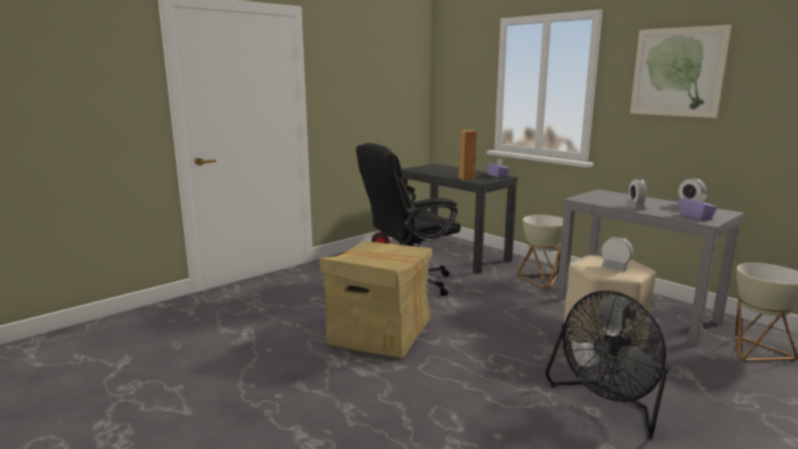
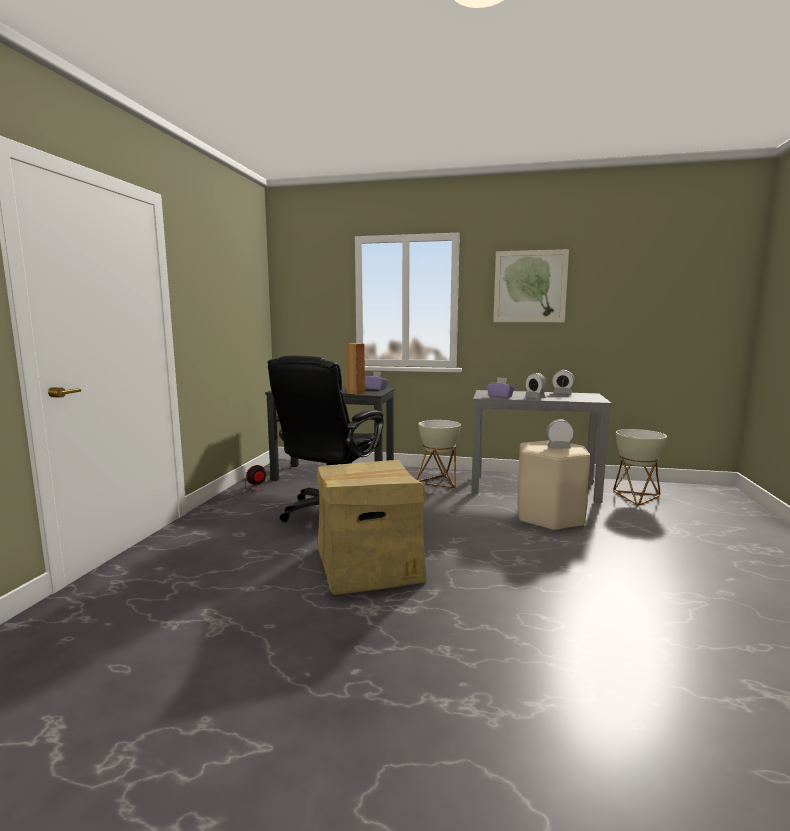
camera: 35 degrees left, 5 degrees down
(606, 400) = (615, 559): black fan -> none
(695, 216) = (584, 398): purple tissue box -> purple tissue box (500, 396)

